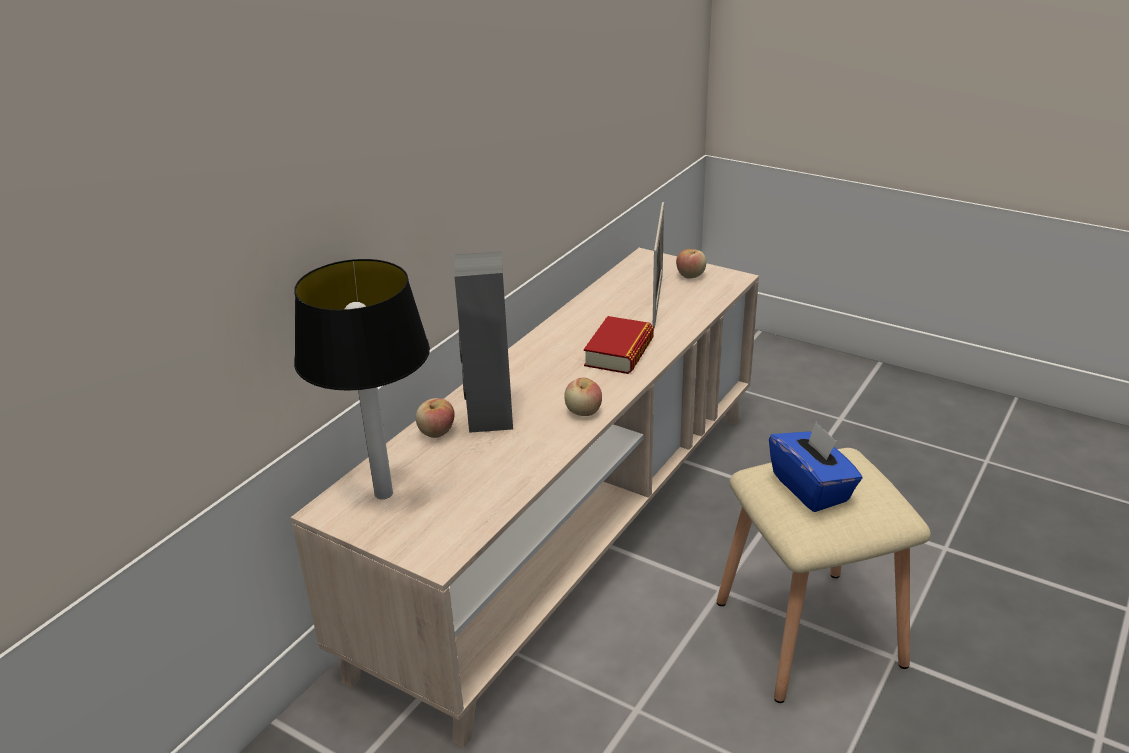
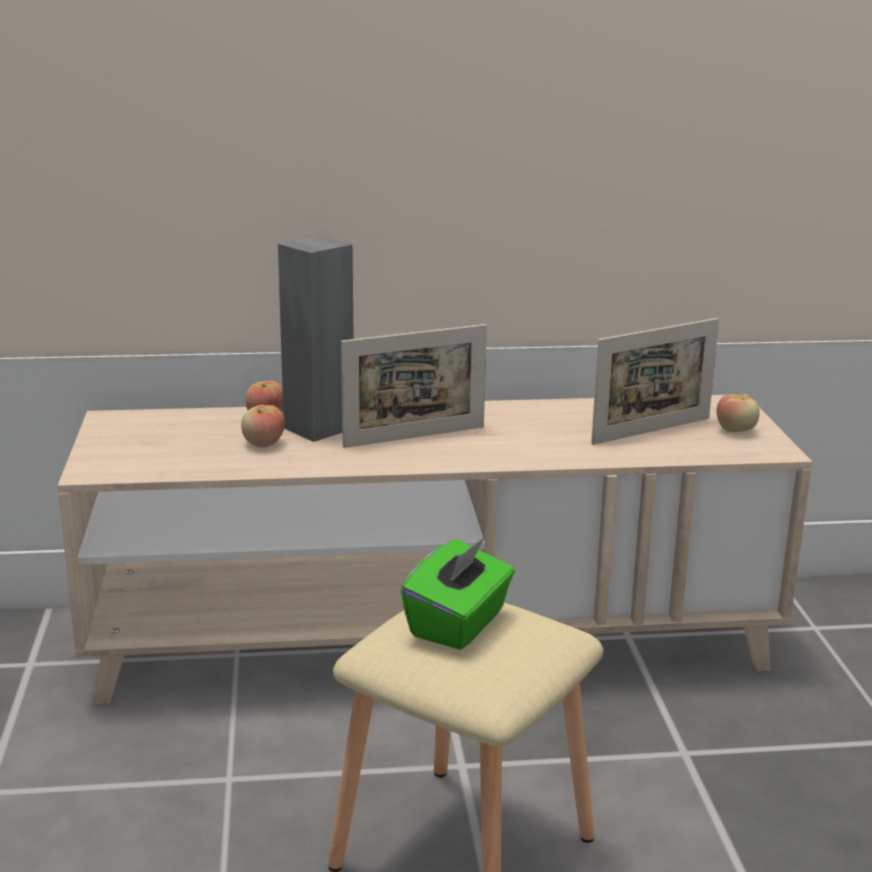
camera: 50 degrees right, 10 degrees down
(383, 494) = (153, 428): table lamp -> none
(558, 385) = (414, 437): none -> picture frame
(583, 412) = (385, 459): apple -> apple (263, 444)
(619, 352) = (516, 443): book -> none
(811, 488) = (459, 624): blue tissue box -> green tissue box

